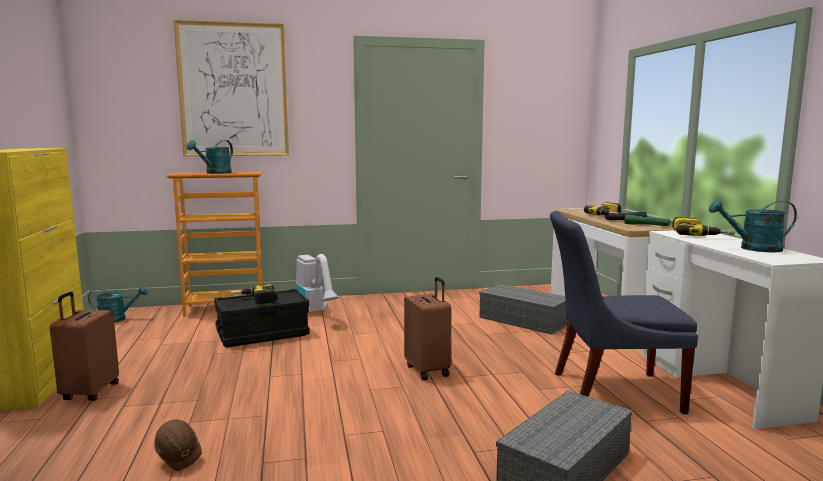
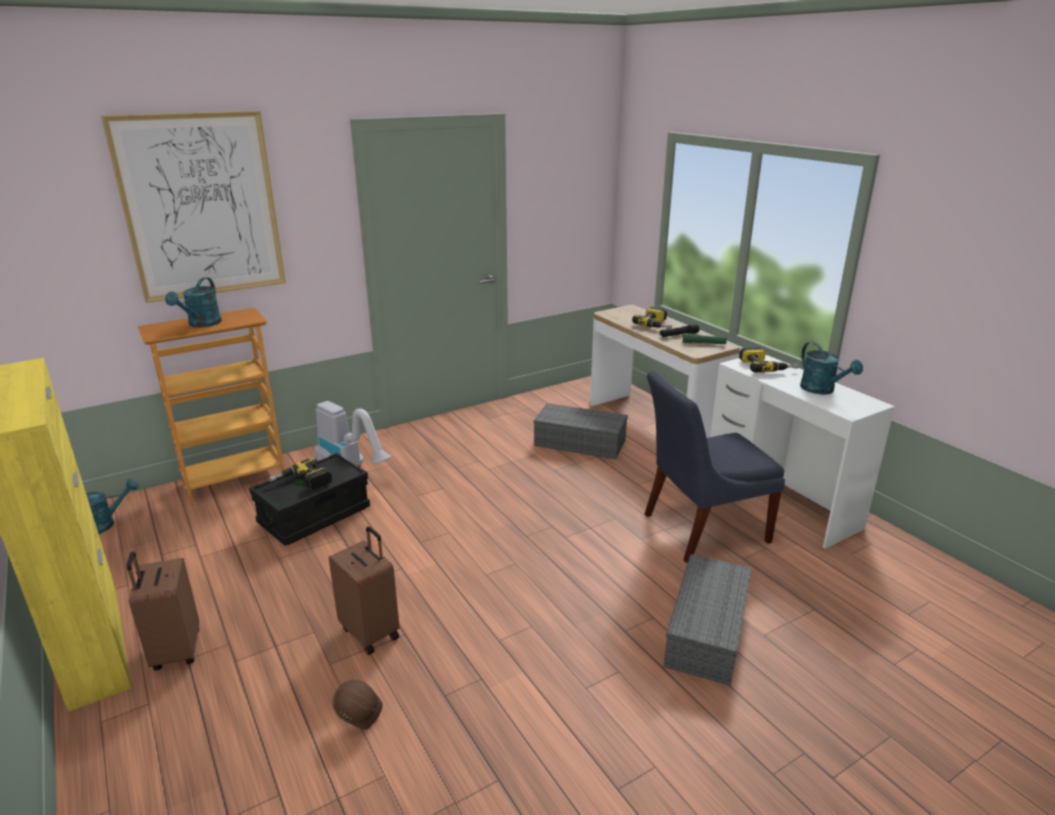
camera: 20 degrees left, 15 degrees up
(428, 370) = (527, 535): brown suitcase -> brown suitcase (371, 632)
(753, 248) = (822, 390): turquoise watering can -> turquoise watering can turned 105 degrees counterclockwise

